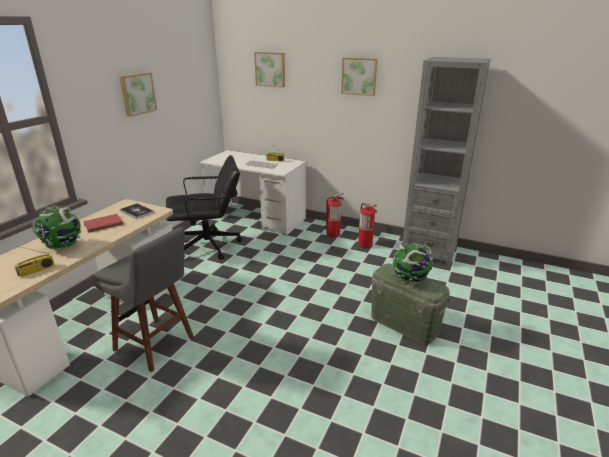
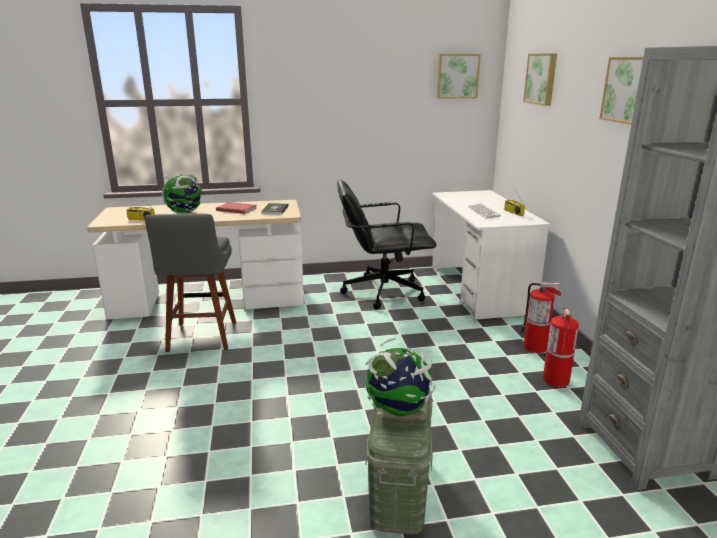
camera: 55 degrees right, 5 degrees down
(137, 93) = (353, 93): picture -> picture (457, 76)
(209, 246) = (382, 291): black office chair -> black office chair turned 135 degrees clockwise

